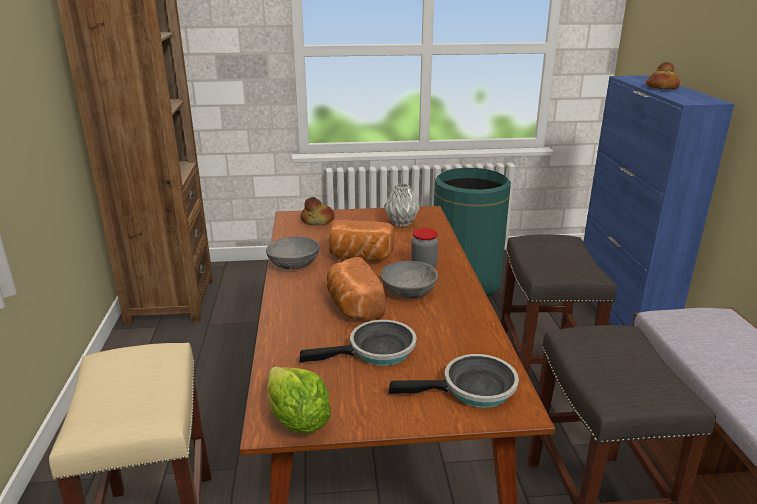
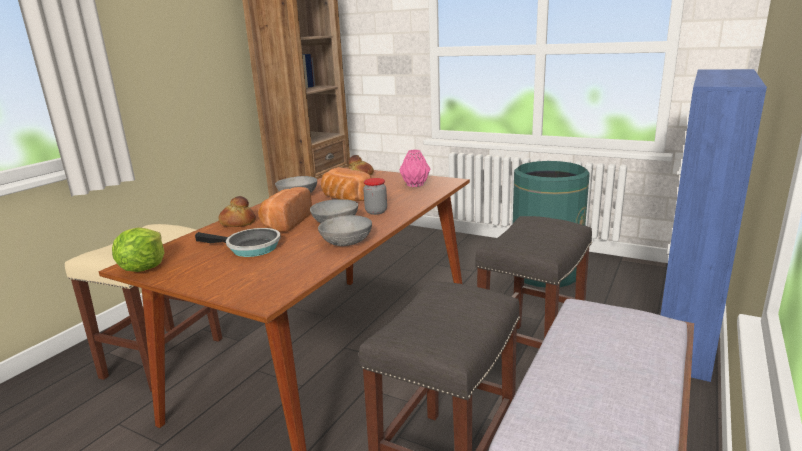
camera: 35 degrees right, 5 degrees down
(400, 223) = (414, 185): grey vase -> pink vase
(464, 312) = (347, 242): none -> grey bowl
(472, 390) = (261, 282): frying pan -> none
(661, 88) = (721, 76): bread -> bread (238, 223)

